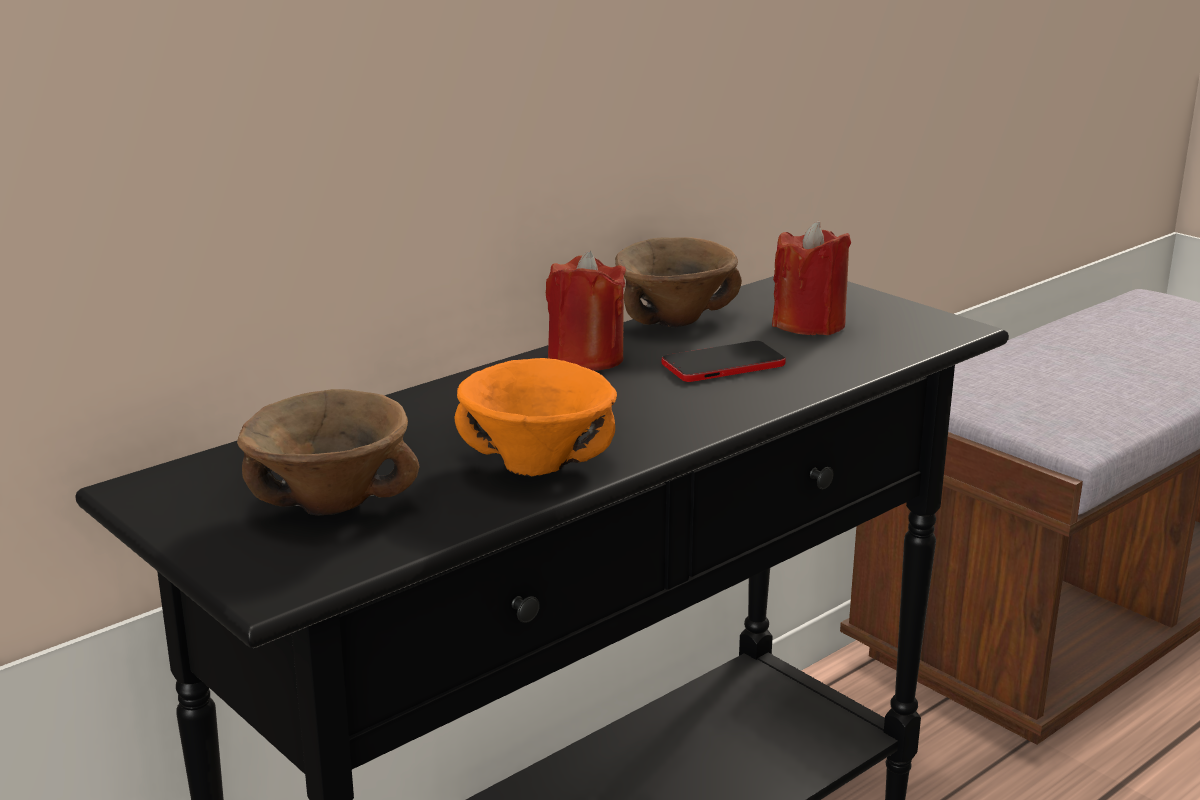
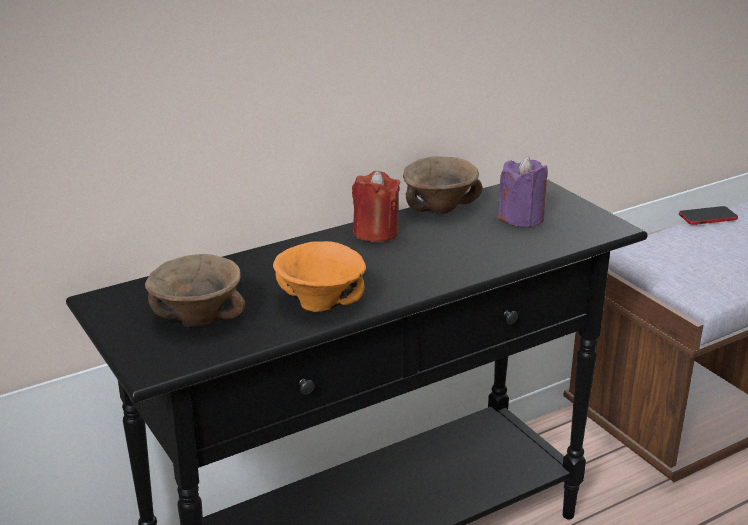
camera: 10 degrees right, 5 degrees up
(723, 364) = (456, 243): phone -> phone (707, 217)
(809, 324) = (521, 218): red candle -> purple candle

